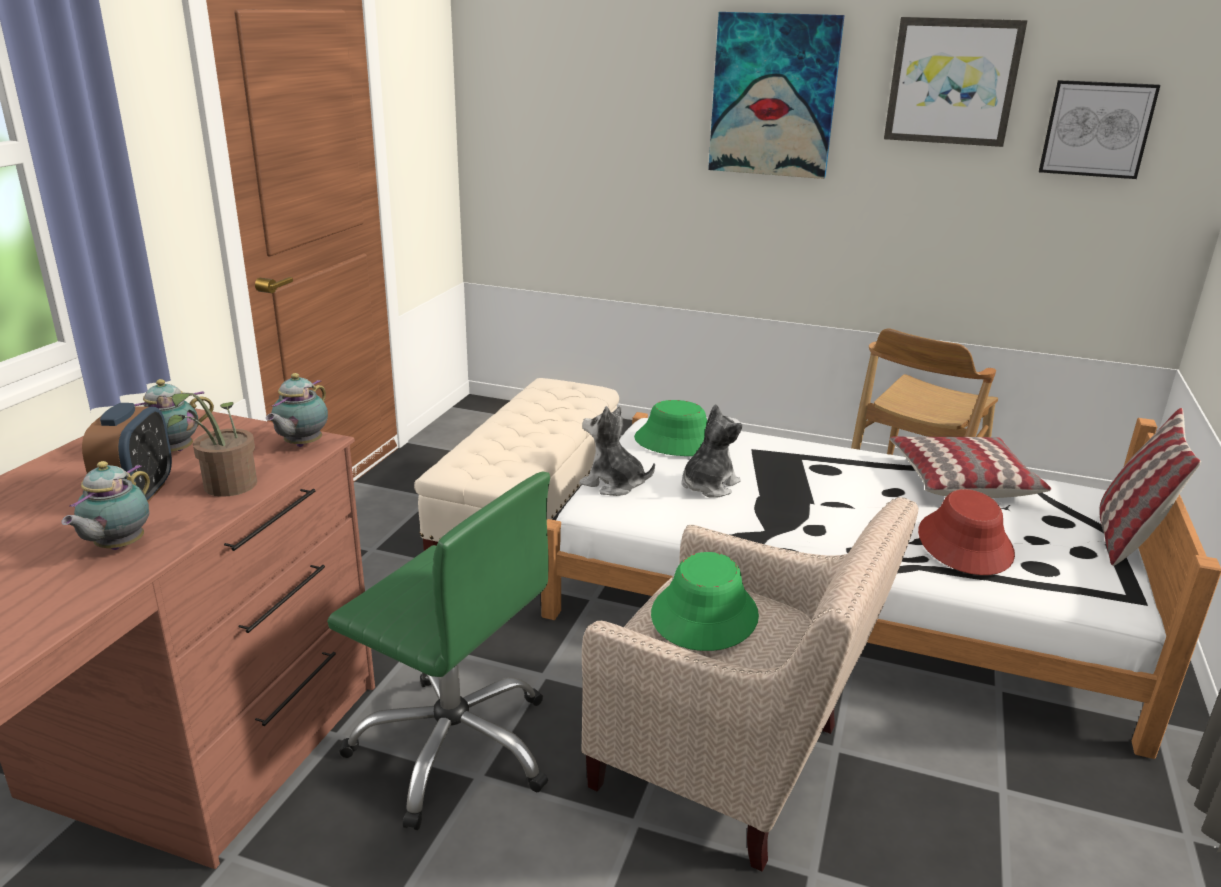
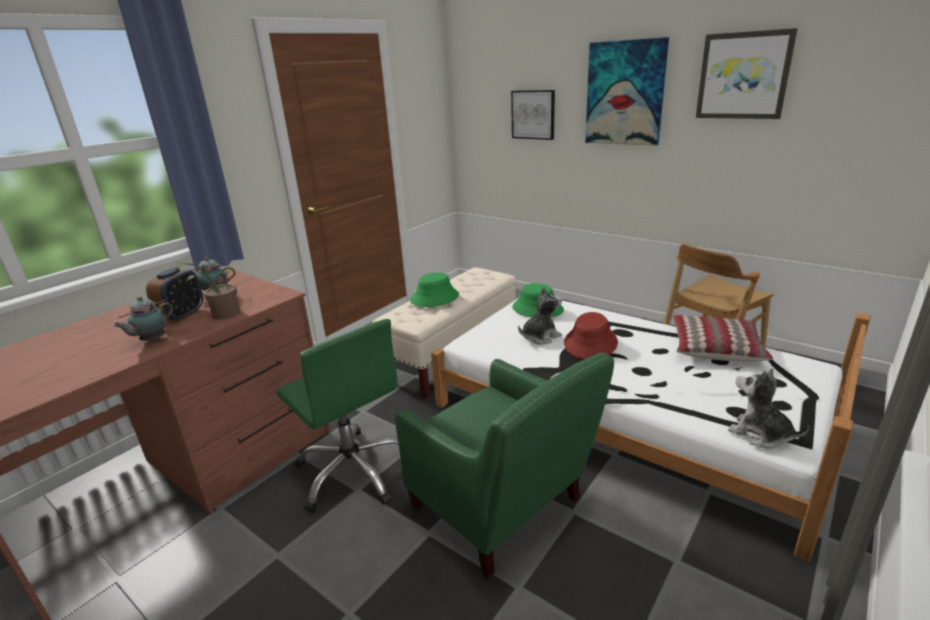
camera: 20 degrees right, 0 degrees up
(301, 445) = (276, 295): teapot -> none
(613, 484) = (484, 331): plush toy -> plush toy (760, 434)
(704, 615) = (482, 414): green hat -> green hat (434, 298)
(733, 766) = (502, 510): beige armchair -> green armchair
(965, 544) = (690, 390): red hat -> red hat (590, 343)
(1096, 129) = (852, 102): picture -> picture (533, 114)
(1127, 537) = (824, 398): pillow -> none

